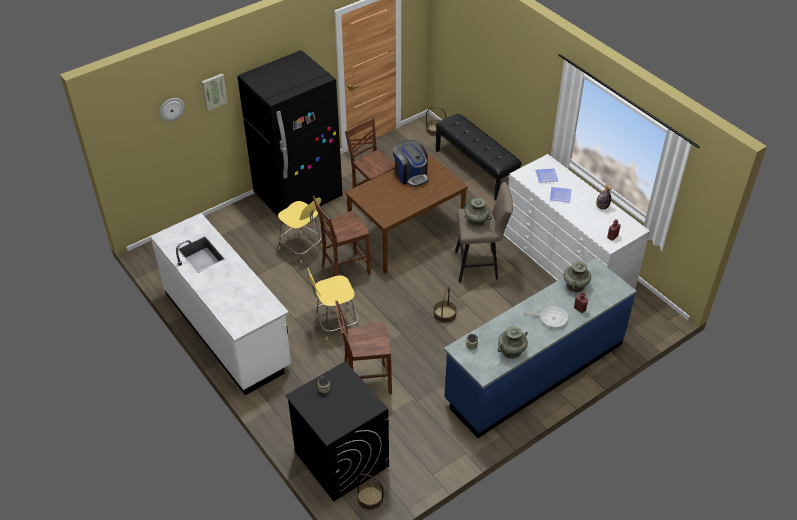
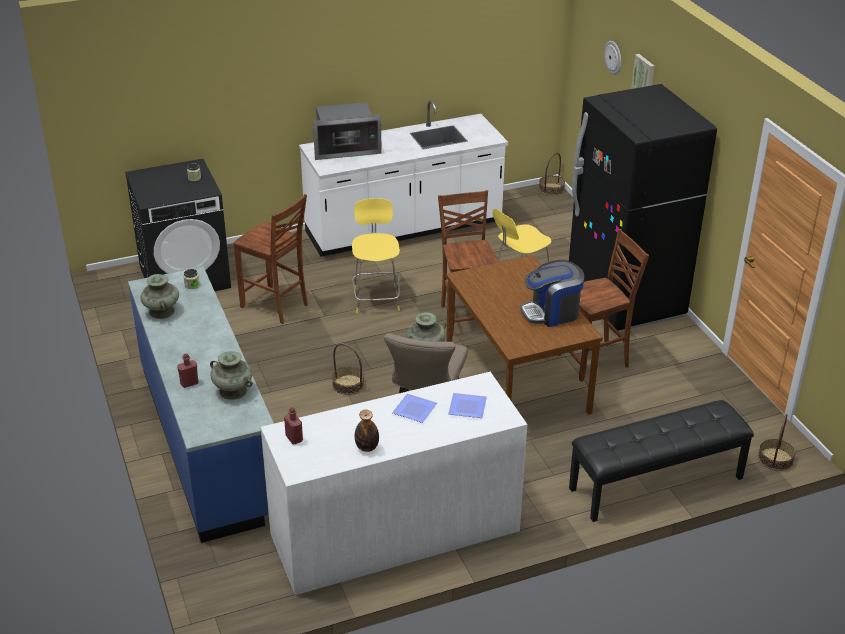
camera: 105 degrees right, 10 degrees down
(235, 306) = (345, 148): none -> microwave
(365, 381) = (276, 306): brown chair -> brown chair turned 120 degrees clockwise
(370, 498) = (126, 287): basket -> basket (551, 189)
(551, 318) = (191, 355): frying pan -> none

